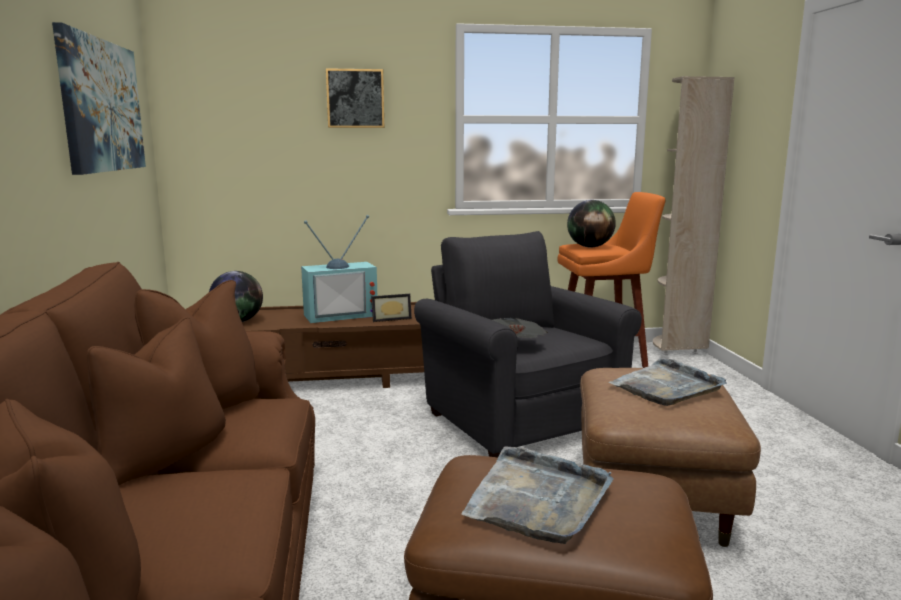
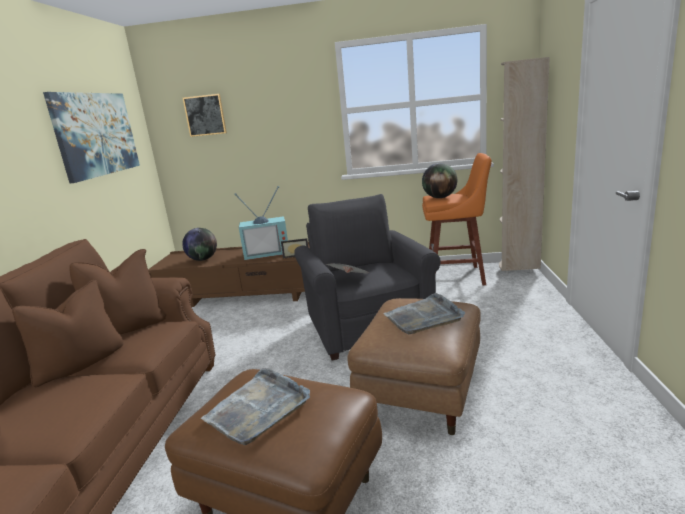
camera: 15 degrees right, 5 degrees up
(355, 98) = (271, 104): picture -> picture (205, 115)

